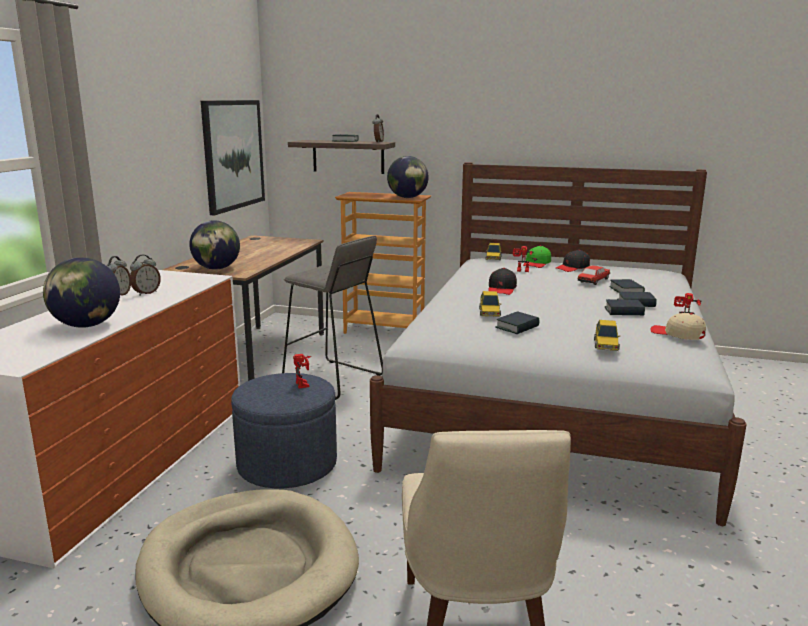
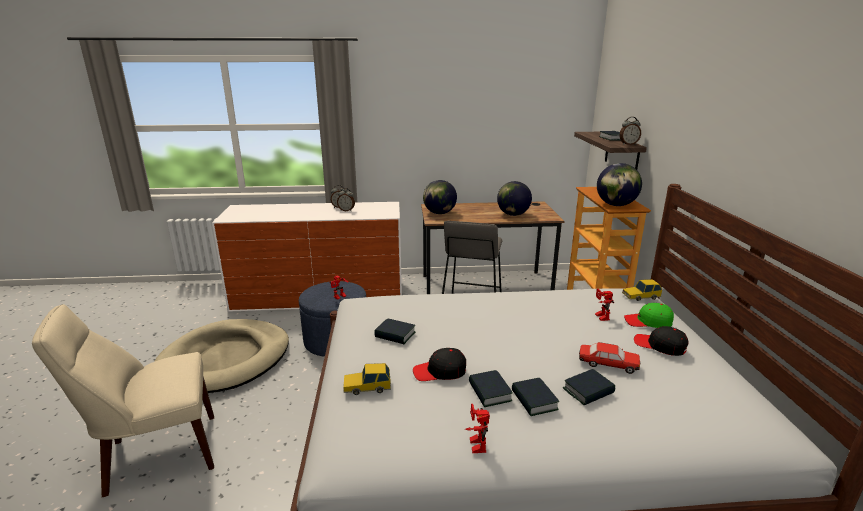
camera: 70 degrees right, 5 degrees up
(86, 325) = (284, 214): globe -> globe (513, 214)
(233, 155) = (535, 136): picture -> none
(489, 312) = (428, 317): toy car -> none
(502, 289) = (512, 314): black cap -> black cap (440, 372)
(677, 334) = (427, 436): beige cap -> none

